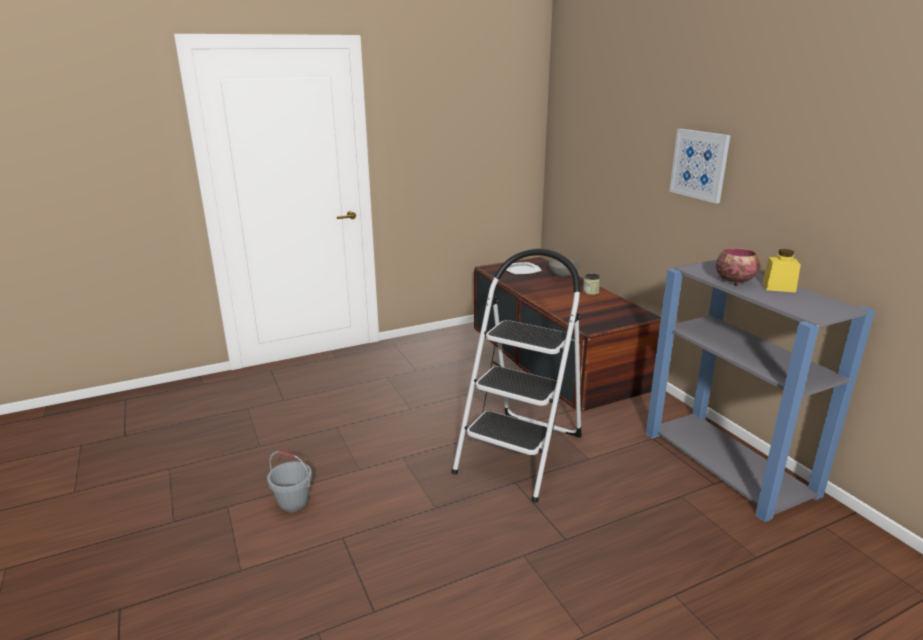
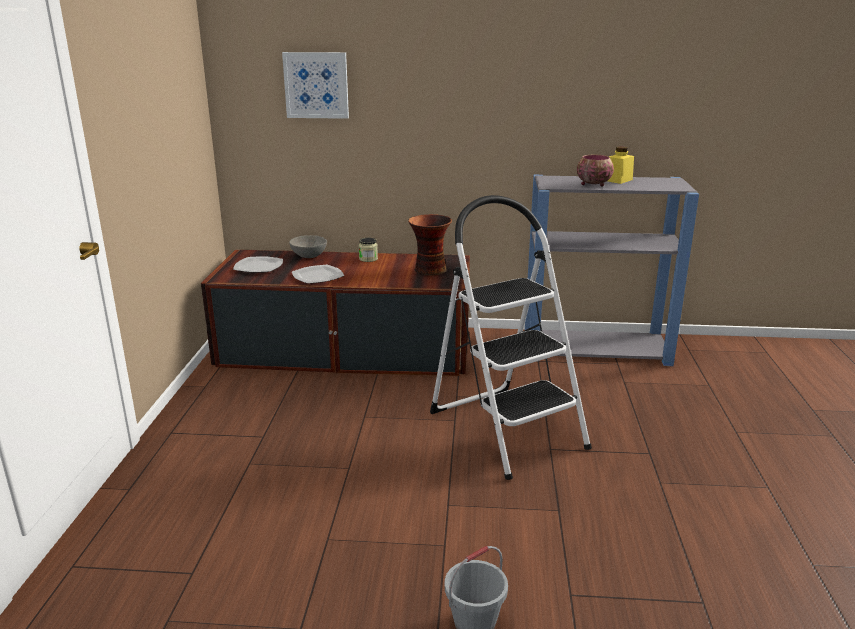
camera: 60 degrees left, 0 degrees up
(532, 288) = (317, 276): none -> plate
(605, 315) = (429, 270): none -> vase
(699, 164) = (482, 92): picture -> picture (316, 85)

